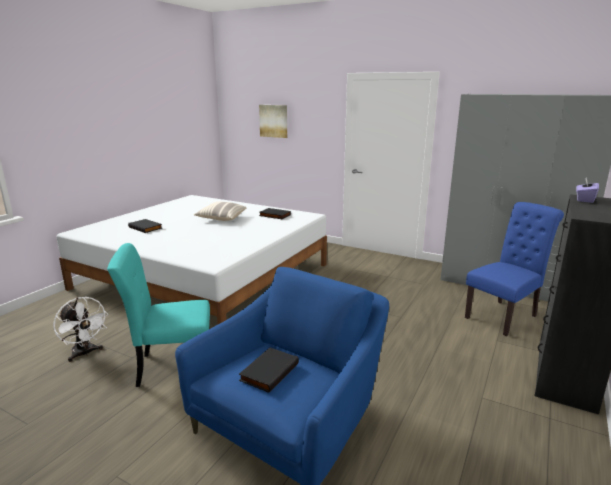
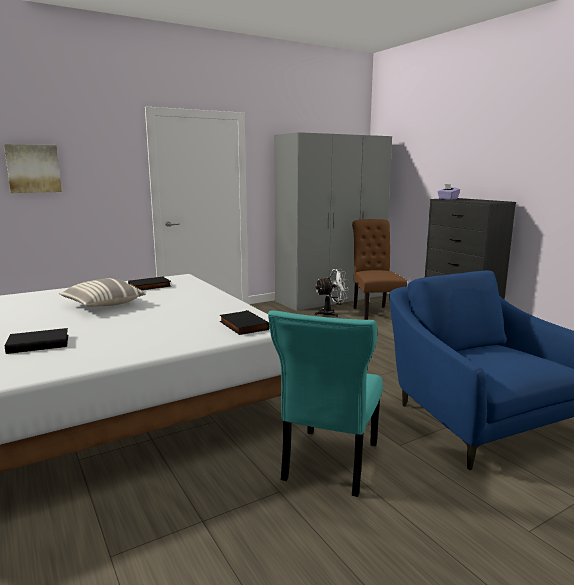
camera: 60 degrees left, 5 degrees down
(85, 353) = (222, 537): white fan -> white fan (331, 313)
(268, 371) = (501, 359): black book -> black book (242, 326)
(504, 316) = (374, 313): blue chair -> brown chair

